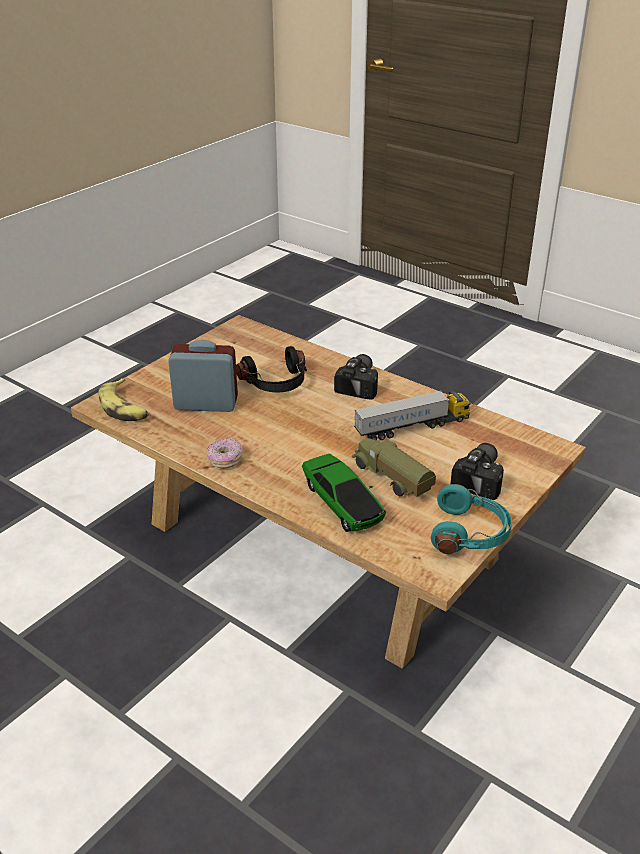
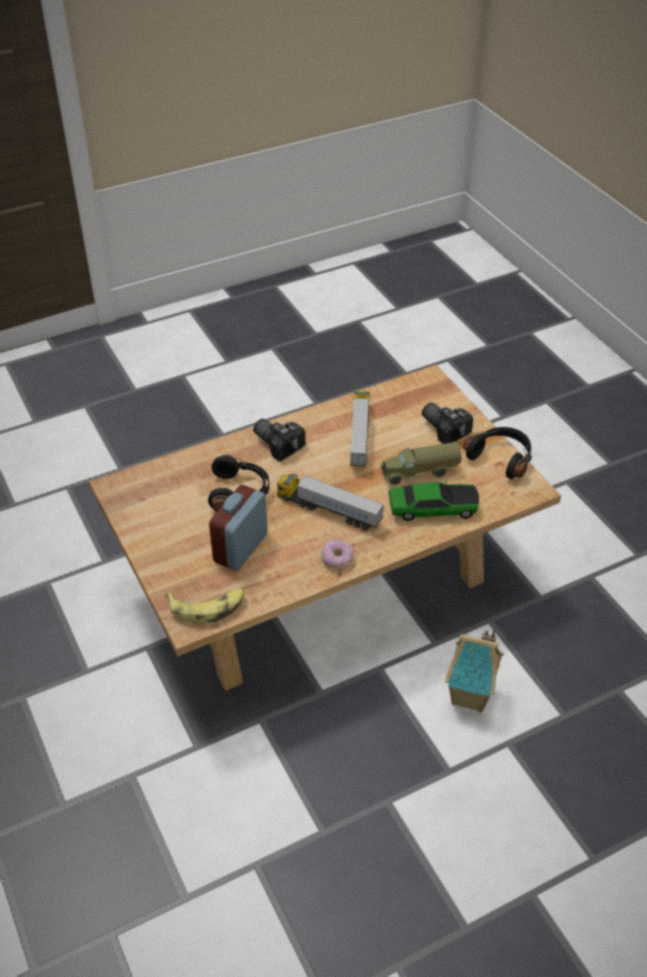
camera: 65 degrees left, 10 degrees up
(226, 705) = (471, 697): none -> toy house
(289, 437) = (329, 510): none -> toy truck
(470, 534) = (501, 458): turquoise headphones -> black headphones

